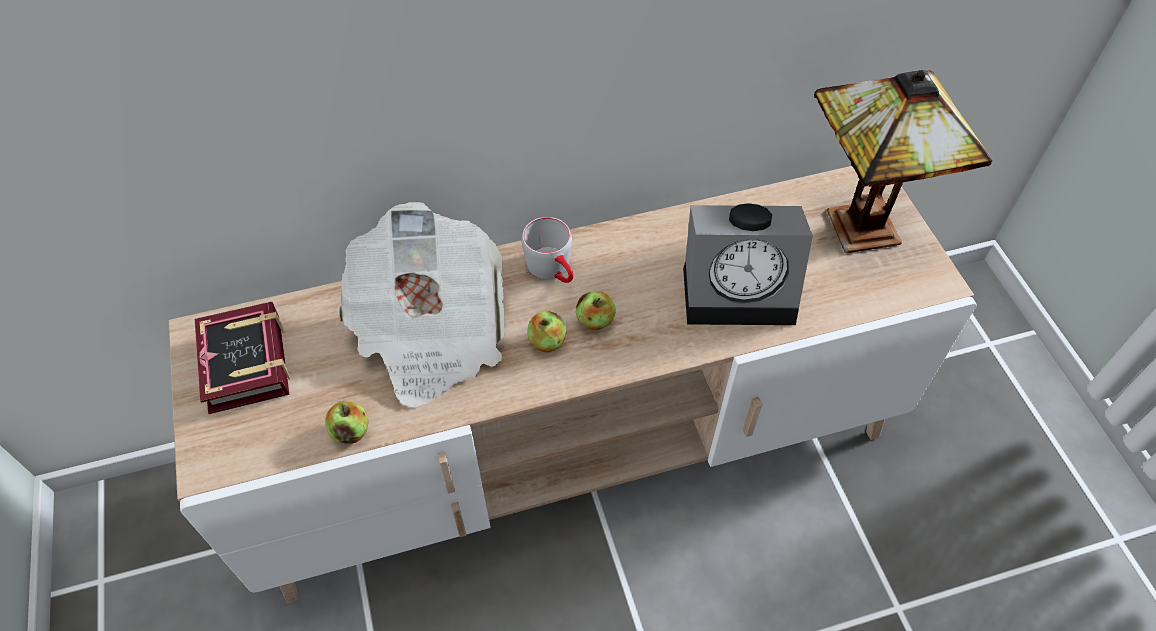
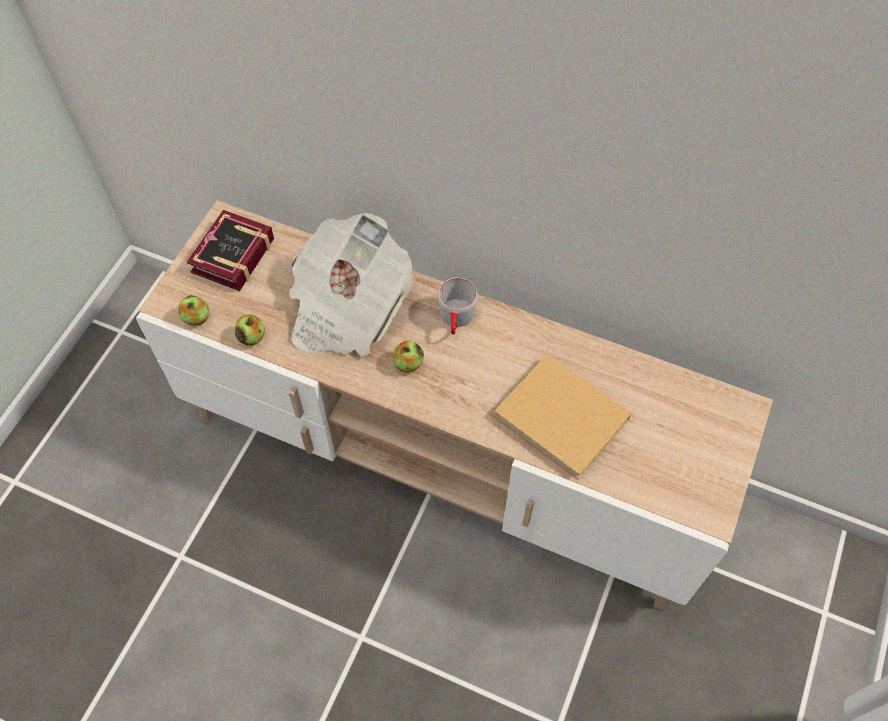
camera: 40 degrees right, 5 degrees up
(595, 321) = (450, 371): apple -> apple (196, 318)
(741, 290) = (564, 420): alarm clock -> beige book
(857, 224) = (698, 433): table lamp -> none

